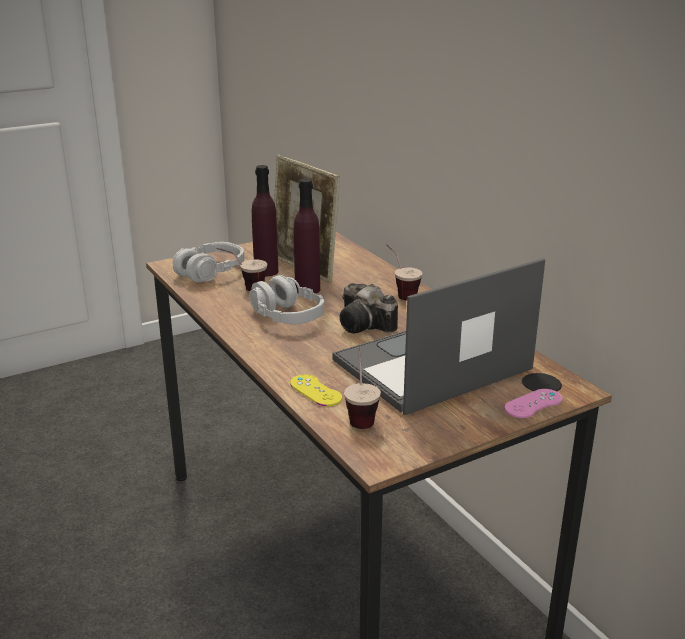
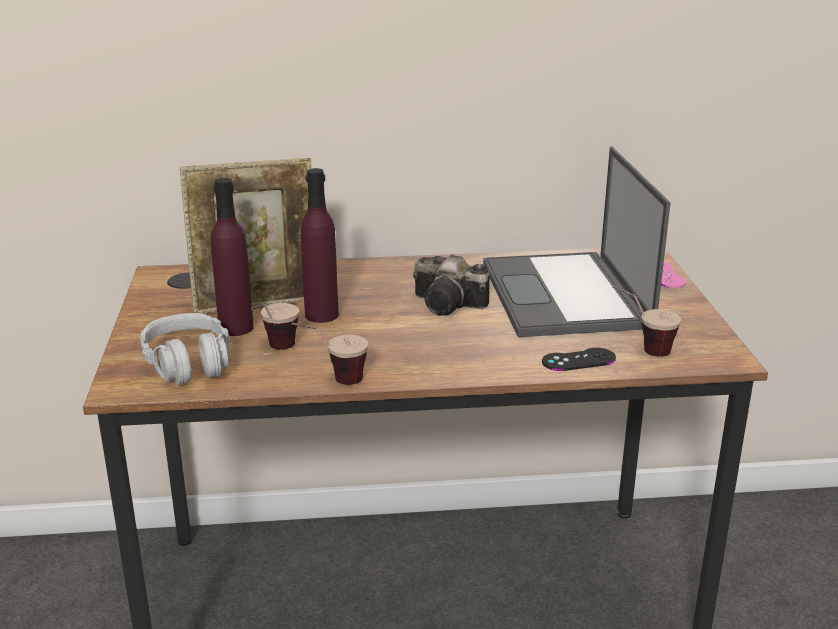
camera: 65 degrees left, 0 degrees up
(286, 316) = (382, 340): grey headphones -> none
(315, 391) = (578, 360): yellow game controller -> black game controller
(366, 326) = (451, 305): camera -> camera turned 45 degrees clockwise
(400, 293) = (388, 272): cup -> cup (332, 380)

